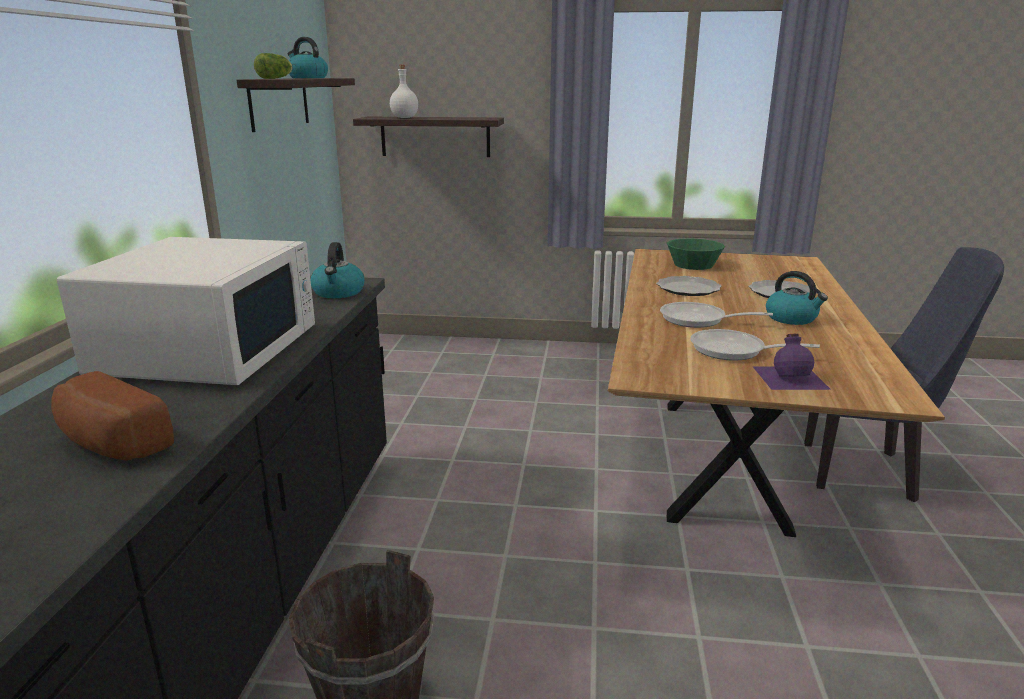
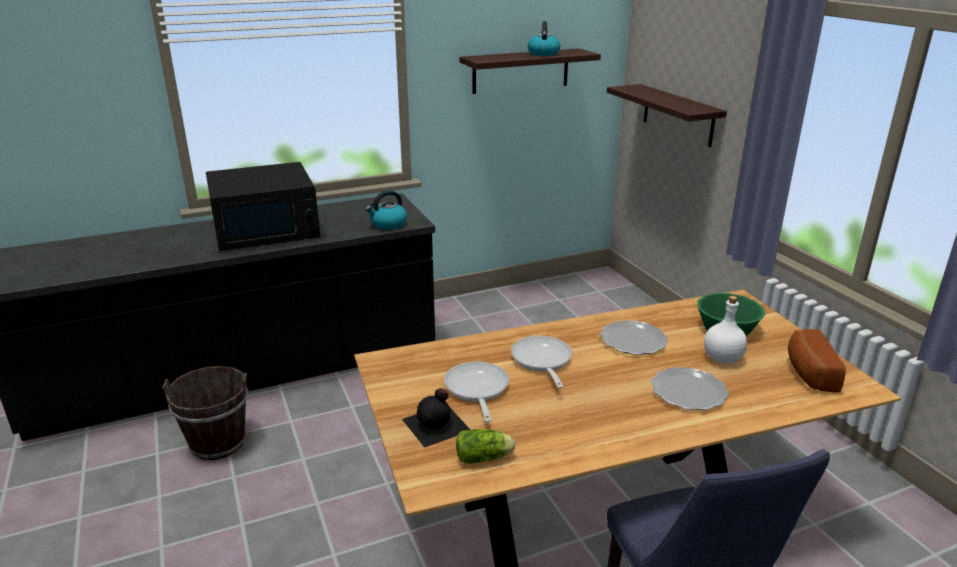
camera: 60 degrees right, 5 degrees up
(109, 443) = (151, 252): bread -> bread (807, 373)
(210, 350) = (267, 230): white microwave -> black microwave
(276, 78) = (491, 57): lettuce -> lettuce (485, 458)
(404, 117) = (645, 93): white bottle -> white bottle (721, 359)
(790, 377) = (437, 424): purple bottle -> black bottle
(792, 318) = (604, 408): kettle -> none

